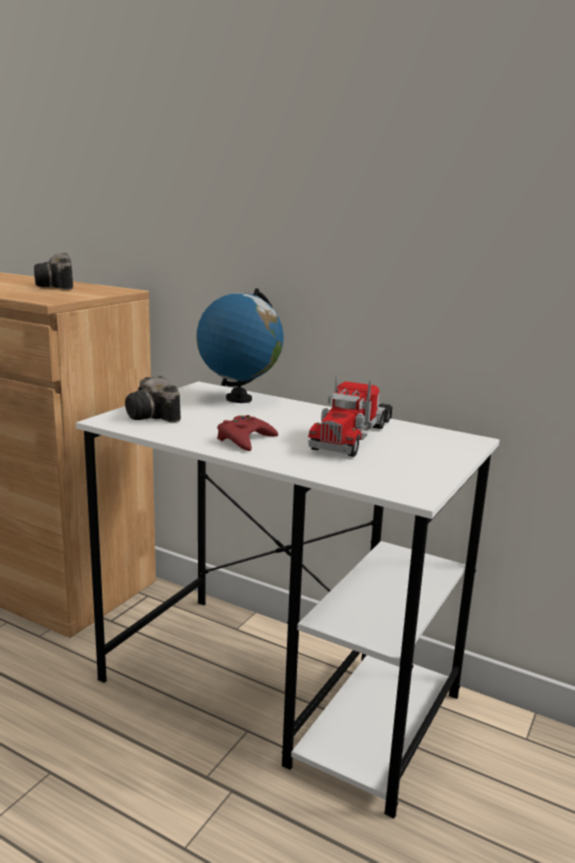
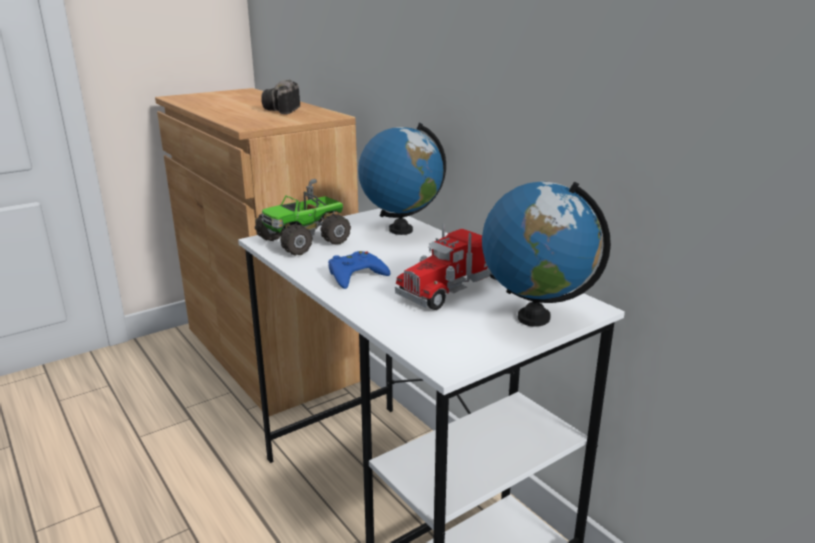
camera: 25 degrees right, 5 degrees up
(153, 416) = (305, 241): camera -> toy truck
(245, 439) = (356, 275): red game controller -> blue game controller
(440, 452) = (534, 317): none -> globe

